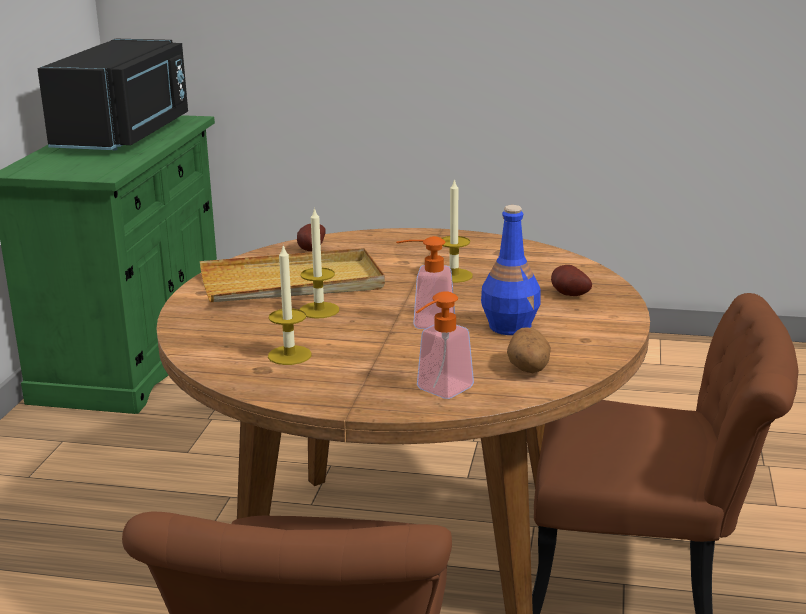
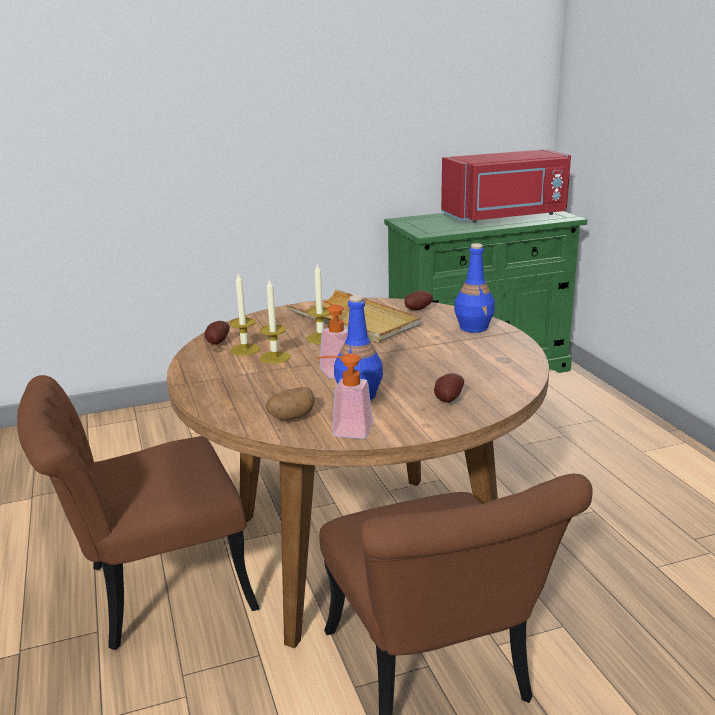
camera: 60 degrees right, 0 degrees up
(126, 135) = (506, 216): black microwave -> red microwave
(238, 367) = (216, 343): none -> potato
(404, 242) = (474, 327): none -> blue bottle
(438, 391) = (228, 400): soap dispenser -> soap dispenser (345, 430)
(454, 275) = (432, 356): candle -> candle (275, 357)

